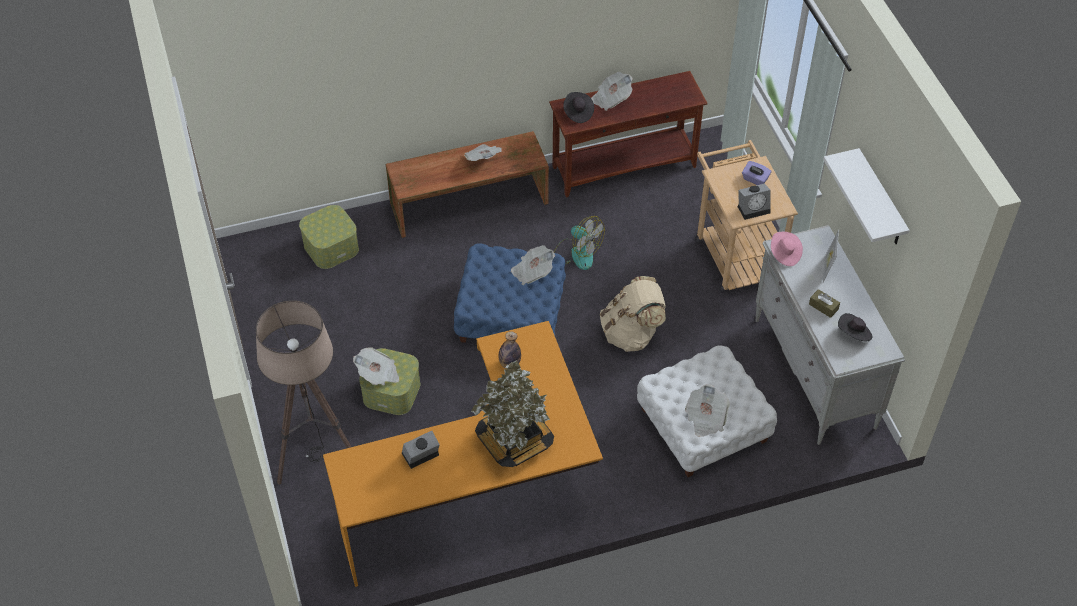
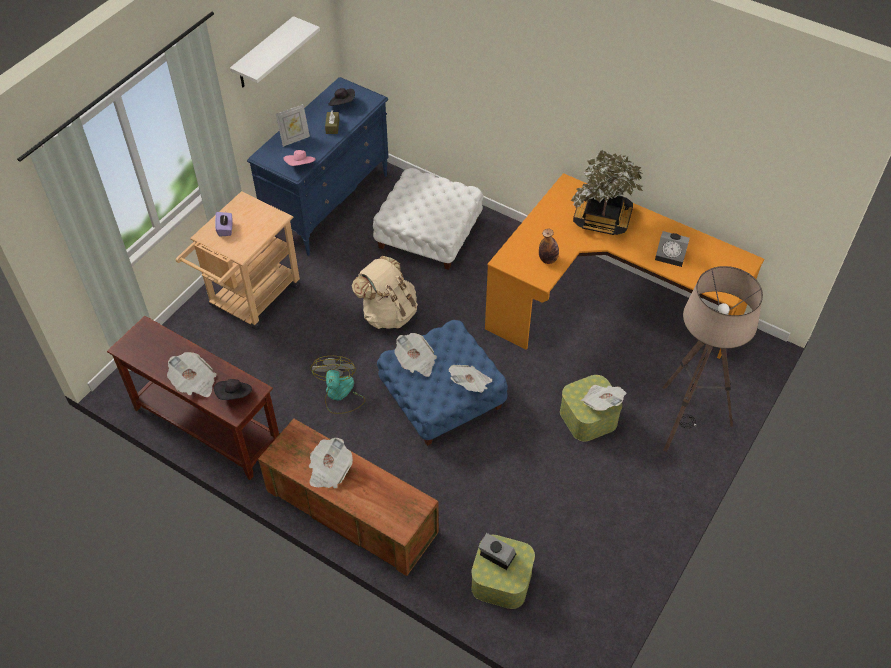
camera: 130 degrees left, 0 degrees up
(705, 418) = (447, 195): newspaper -> newspaper (470, 384)
(754, 208) = (259, 214): alarm clock -> alarm clock (496, 555)
(813, 374) = (329, 204): white dresser -> blue dresser

